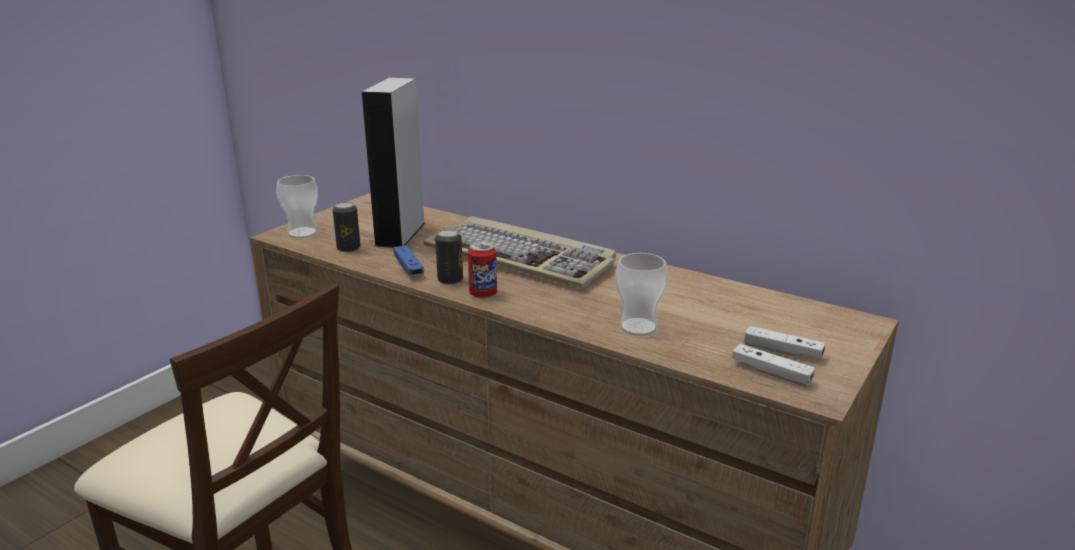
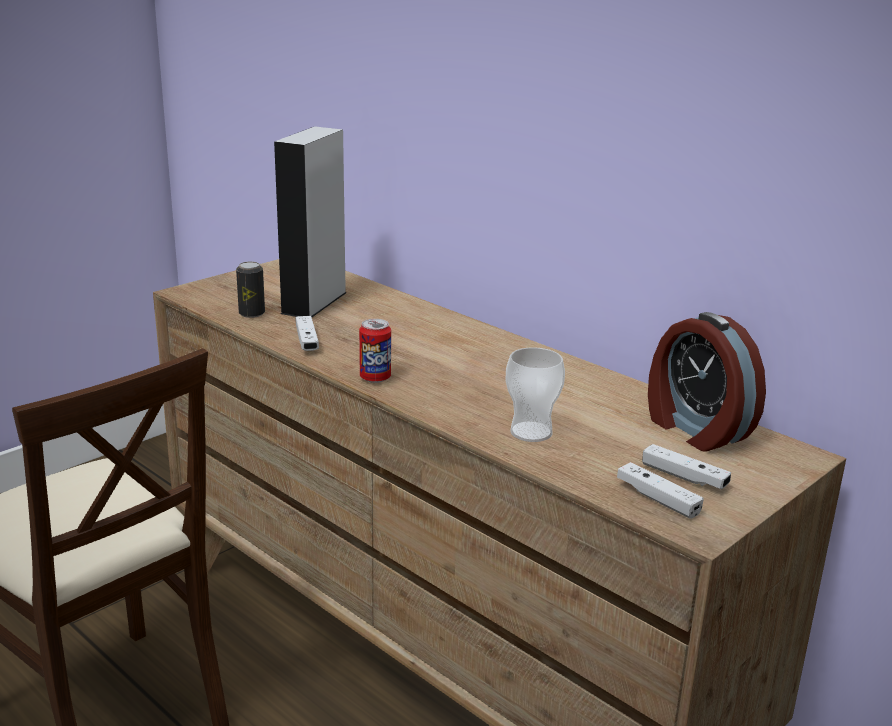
camera: 10 degrees right, 0 degrees up
(302, 233) = (209, 292): cup -> none
(408, 268) = (307, 341): blue game controller -> white game controller
(450, 280) = (346, 359): can -> none
(521, 258) = (436, 342): keyboard -> none
(770, 309) = (695, 429): none -> alarm clock

